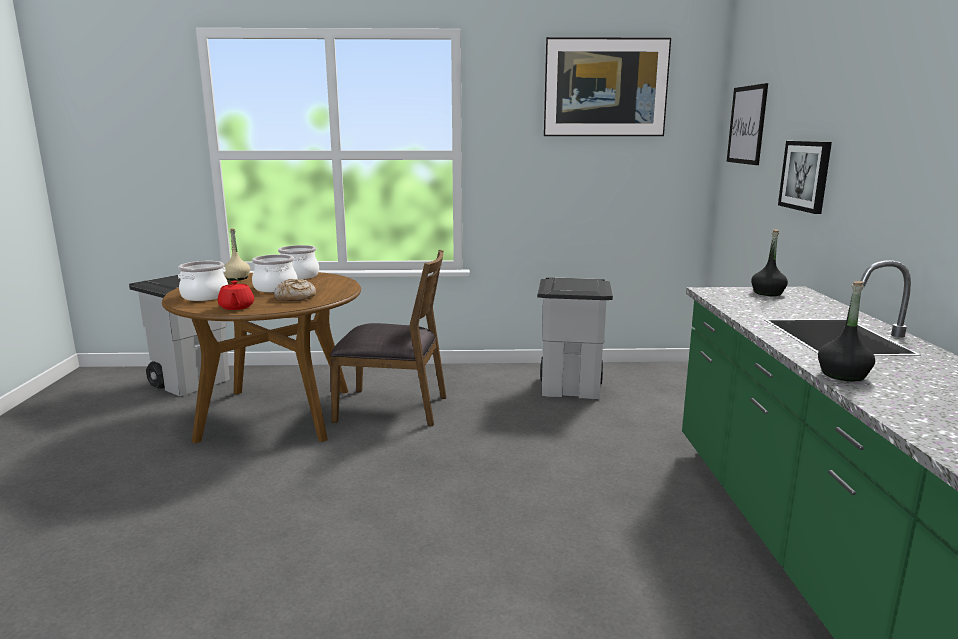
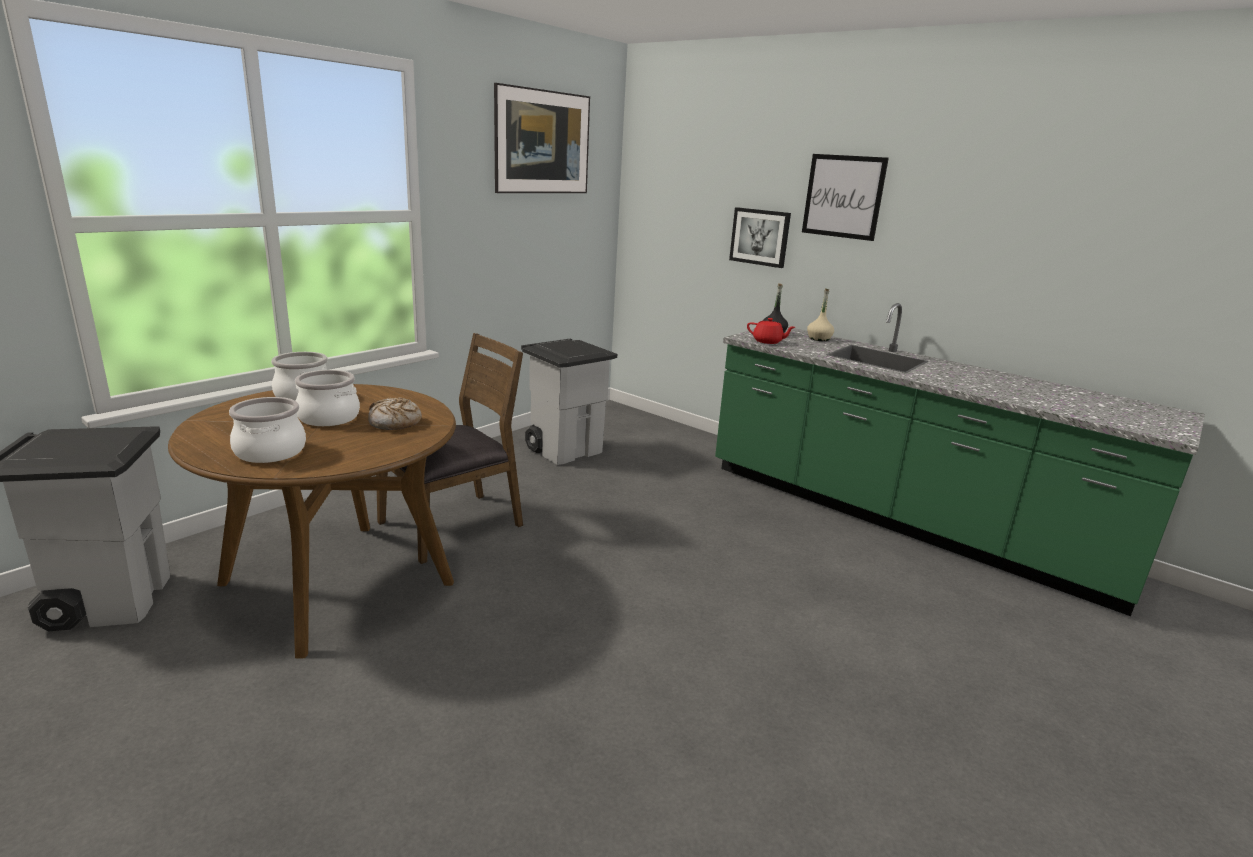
camera: 50 degrees left, 5 degrees up
(236, 307) = (367, 453): red teapot -> red teapot (768, 341)
(237, 278) = (224, 417): beige bottle -> beige bottle (819, 339)
(747, 125) = (666, 187): picture -> picture (843, 196)
(843, 375) = (941, 382): black bottle -> none

